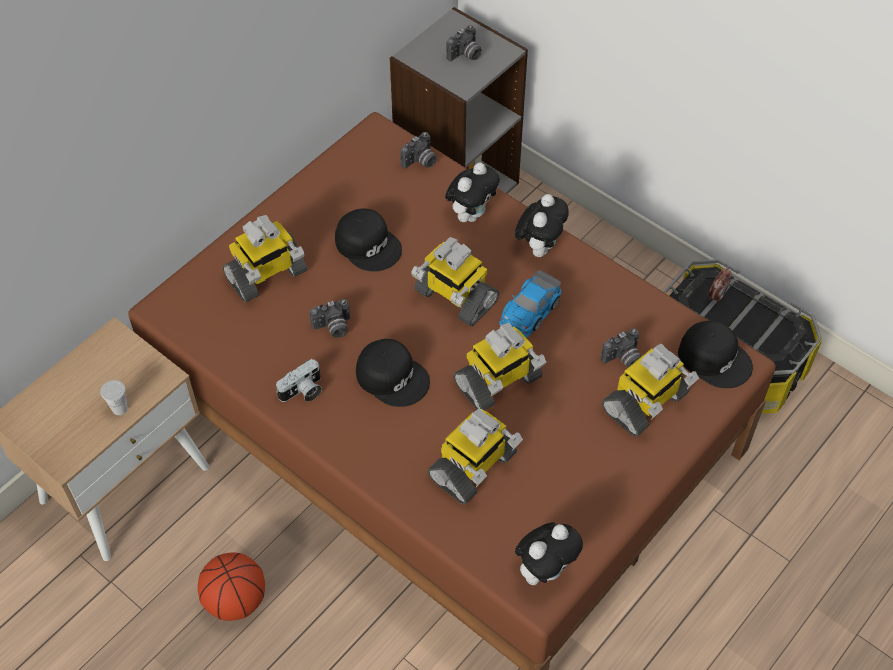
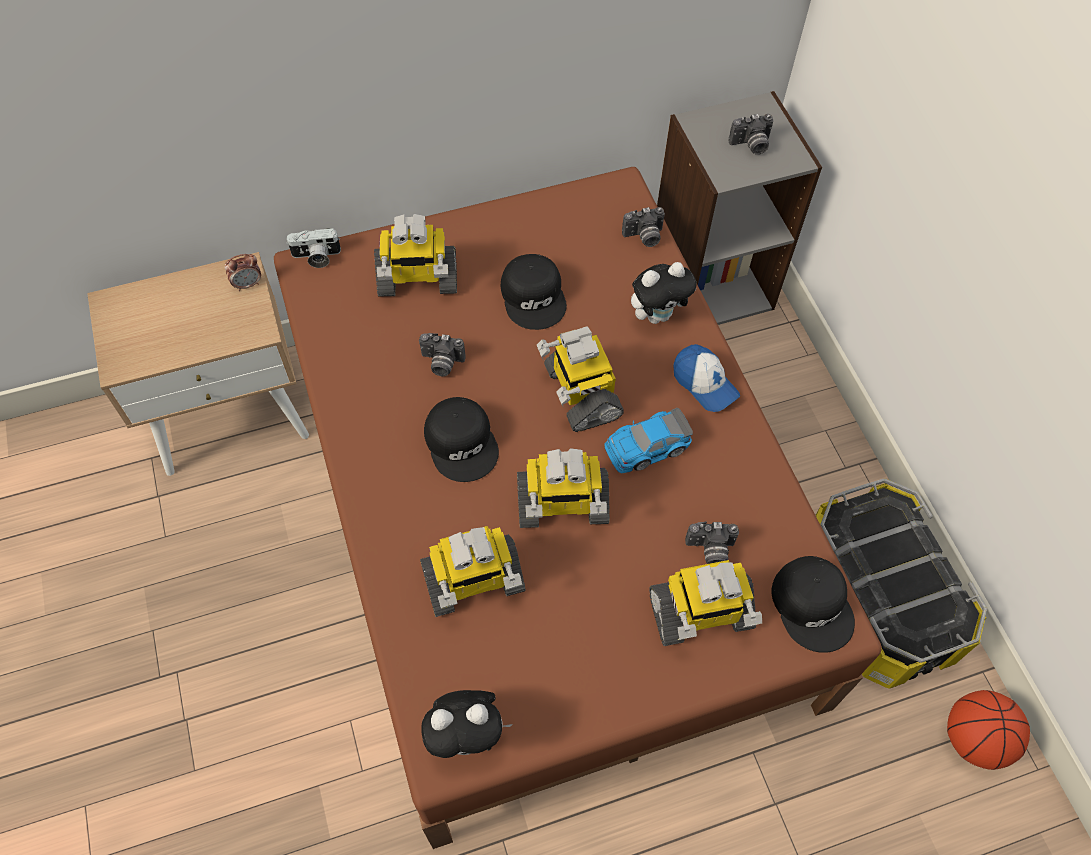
camera: 30 degrees right, 5 degrees up
(119, 408) = (200, 341): white cup -> none
(235, 600) = (245, 574): basketball -> basketball (973, 738)
(303, 392) = (368, 412): camera -> camera (316, 257)
(539, 247) = (704, 384): plush toy -> cap
(716, 296) = (888, 530): alarm clock -> alarm clock (248, 284)

